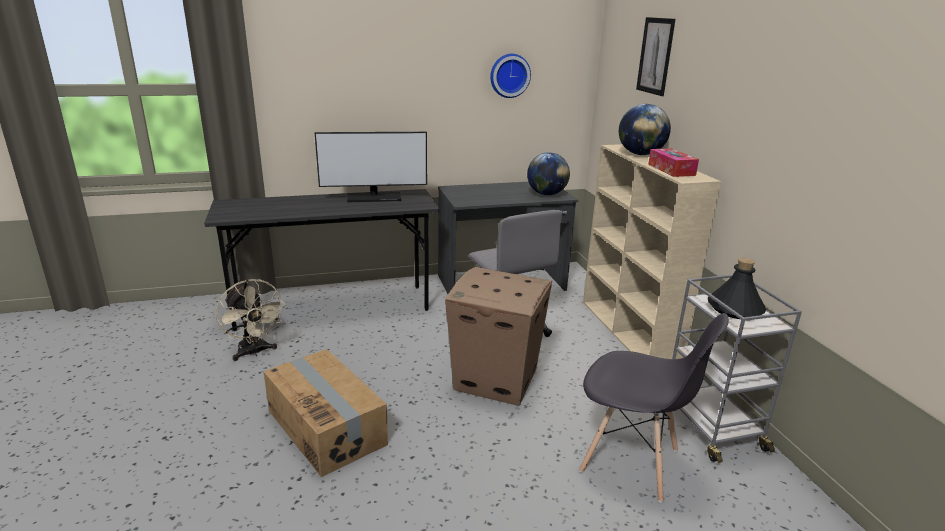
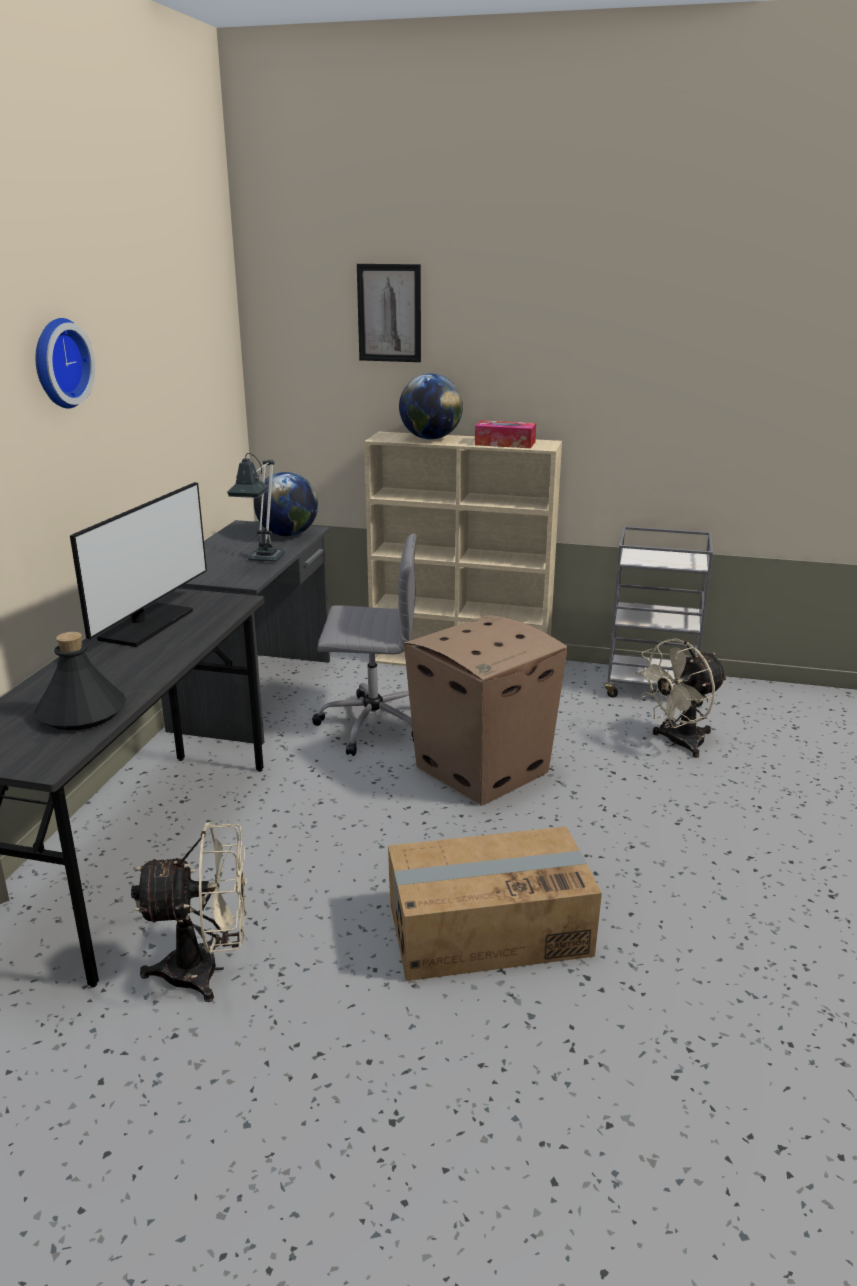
camera: 60 degrees left, 0 degrees up
(497, 199) = (263, 560): none -> table lamp
(509, 75) = (178, 370): wall clock -> wall clock (58, 363)
(631, 461) = (678, 743): grey chair -> beige fan
(734, 309) = (659, 556): black bottle -> black bottle (81, 713)

